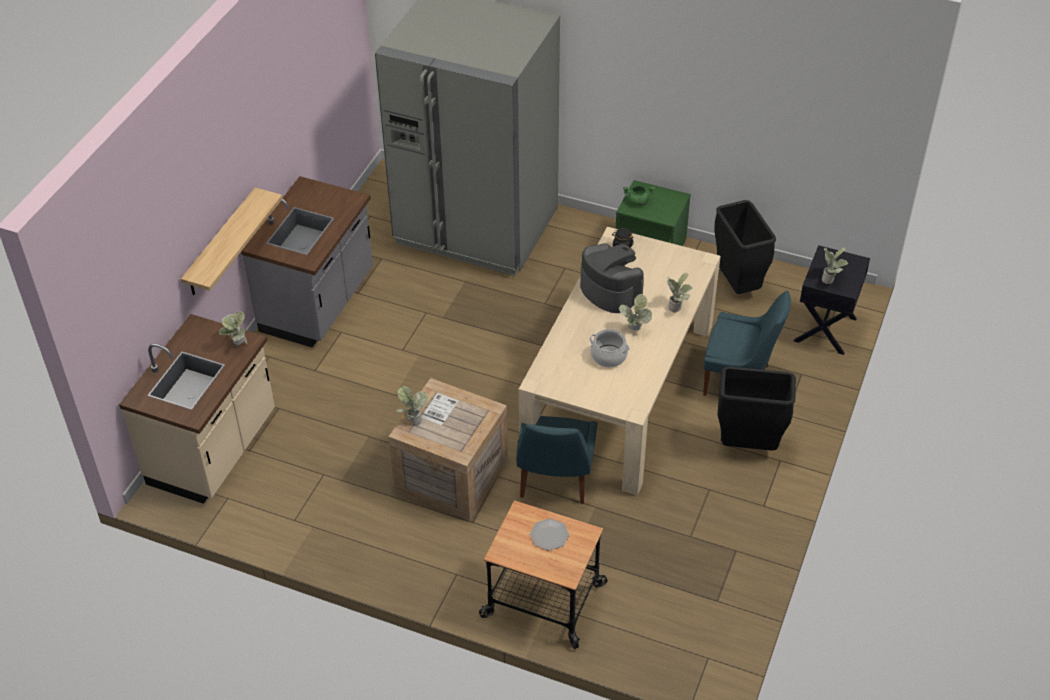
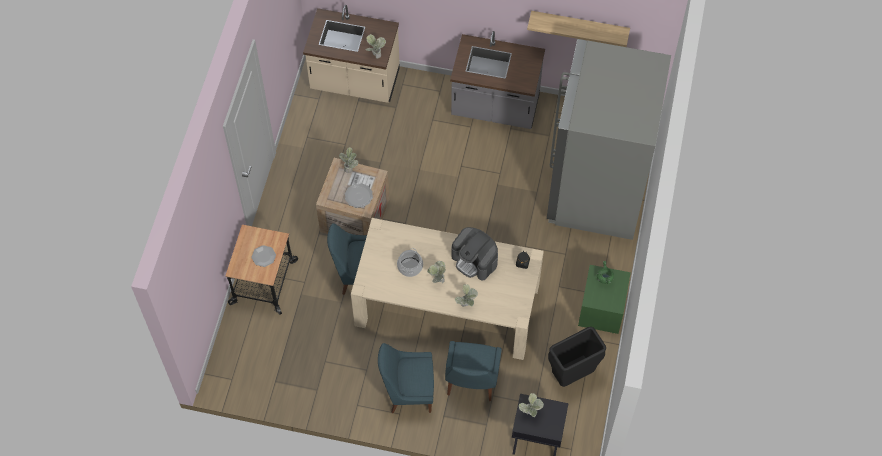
camera: 80 degrees right, 15 degrees up
(221, 243) = (445, 17): shelf -> shelf (579, 25)
(465, 414) = (358, 196): none -> plate
(610, 291) = (475, 260): coffee machine -> coffee machine turned 90 degrees clockwise
(748, 447) = (408, 392): black trash can -> blue chair

